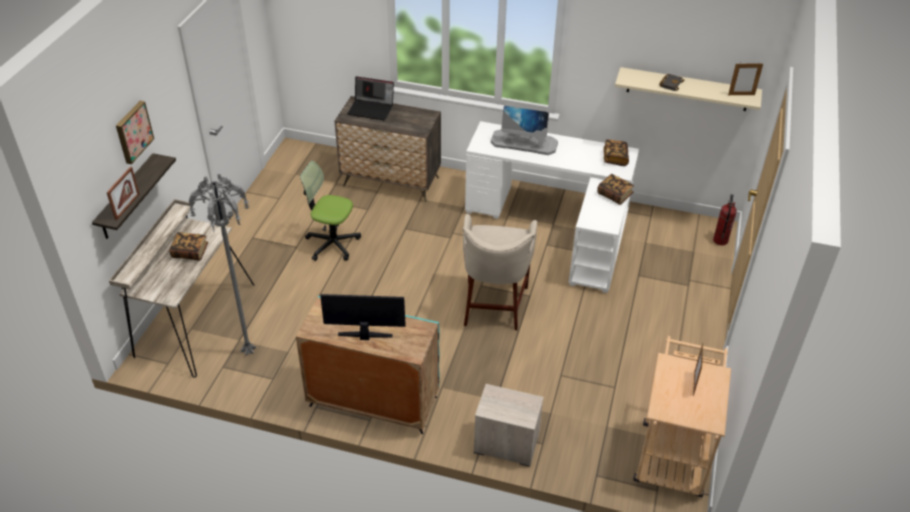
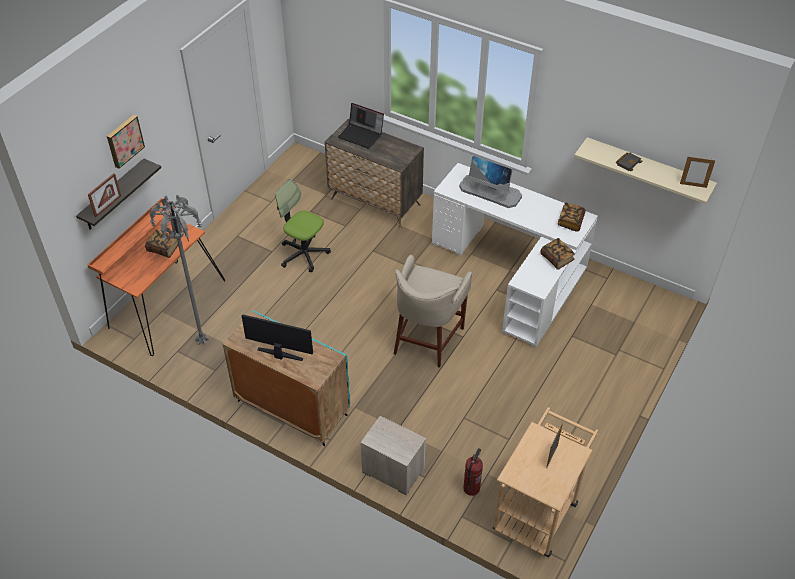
camera: 15 degrees right, 5 degrees up
(192, 321) = (164, 304): beige desk -> orange desk
(720, 240) = (665, 315): fire extinguisher -> fire extinguisher (471, 488)

